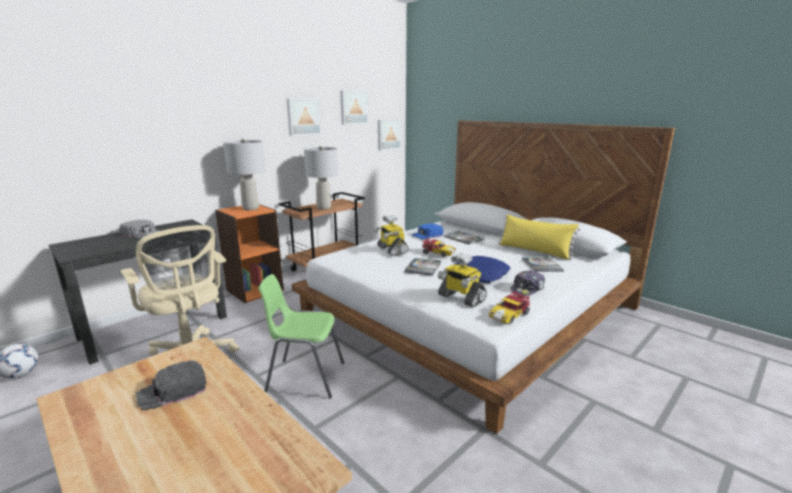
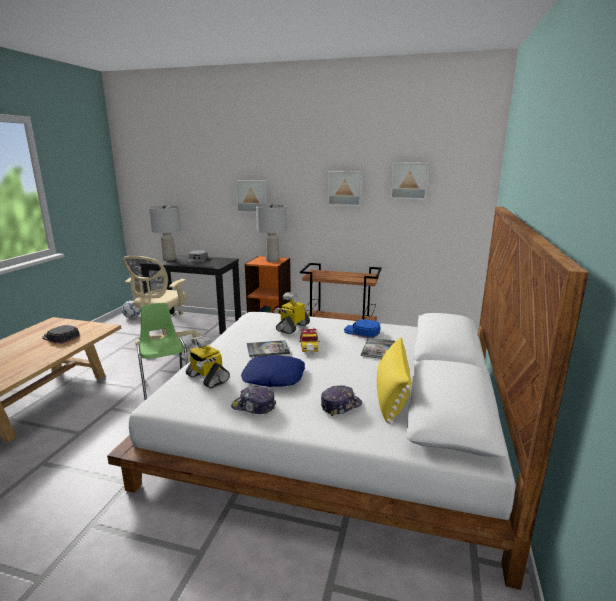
camera: 60 degrees right, 0 degrees up
(323, 208) = (336, 276): grey table lamp -> grey table lamp (169, 259)
(388, 134) = (461, 214): picture -> picture (252, 196)
(460, 298) = (206, 378): toy robot -> toy robot turned 60 degrees counterclockwise
(509, 315) = (182, 407): toy car -> none
(541, 265) = (340, 405): book -> cap

